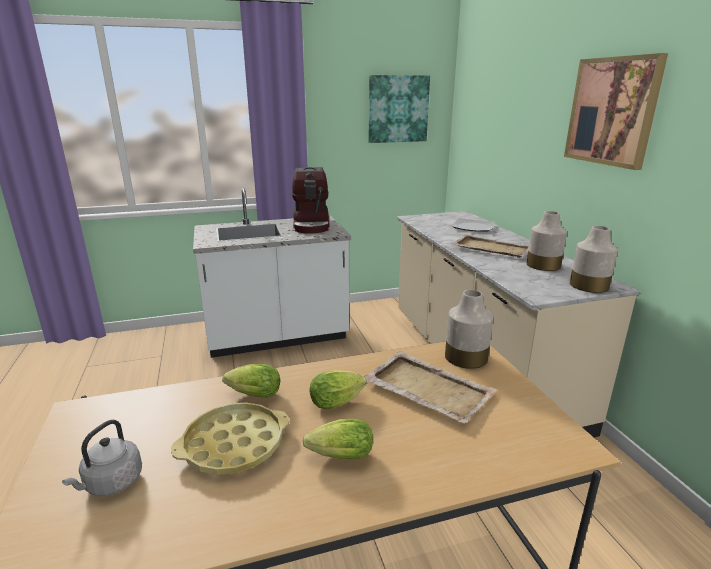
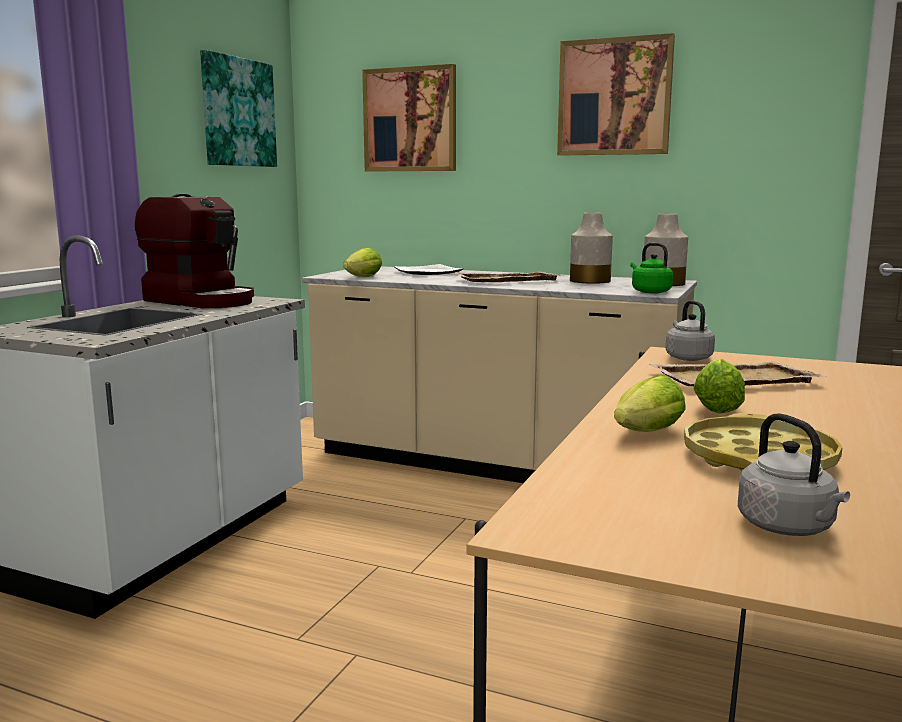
camera: 50 degrees left, 10 degrees down
(338, 456) = (830, 427): lettuce -> lettuce (361, 277)
(466, 356) = (687, 357): beige vase -> grey kettle
(497, 115) = (410, 120): none -> picture
(536, 291) = (649, 292): none -> green kettle

